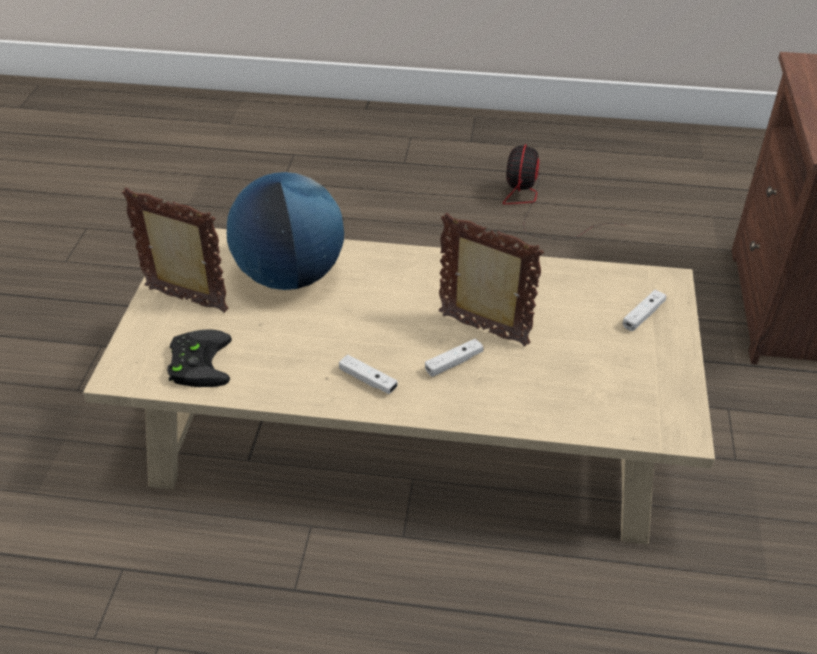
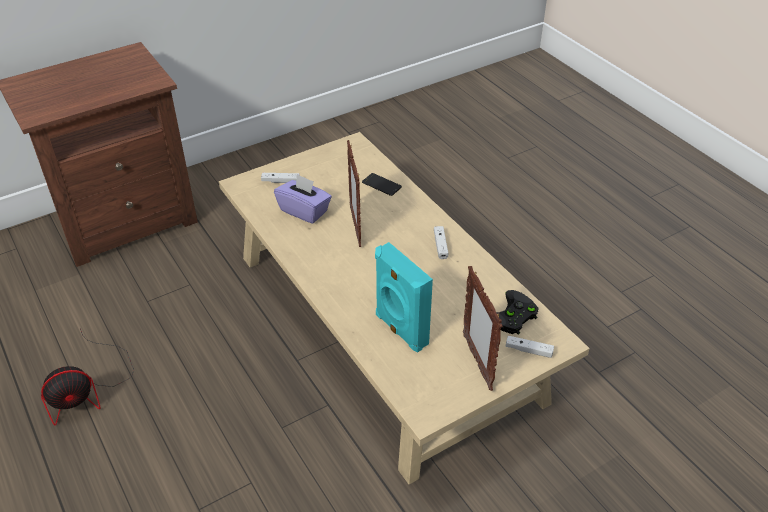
camera: 130 degrees left, 0 degrees up
(290, 276) = (400, 330): globe -> turquoise speaker
(454, 363) = (392, 224): white game controller -> white game controller (528, 350)
(546, 401) = (381, 185): none -> phone
(558, 306) = (304, 211): none -> purple tissue box

